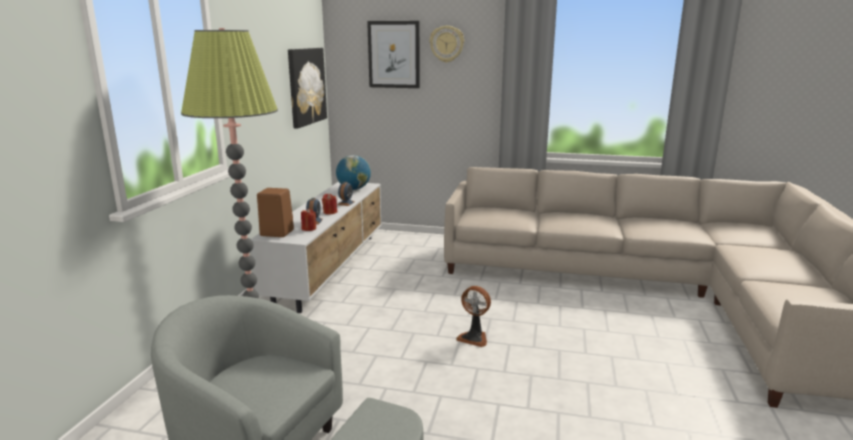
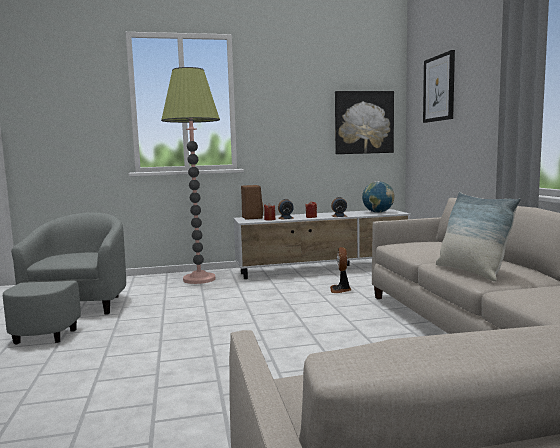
camera: 65 degrees right, 10 degrees down
(446, 44) = (471, 68): wall clock -> none
(474, 338) = (260, 326): fan -> fan (341, 290)
(586, 226) = (471, 272): none -> pillow

